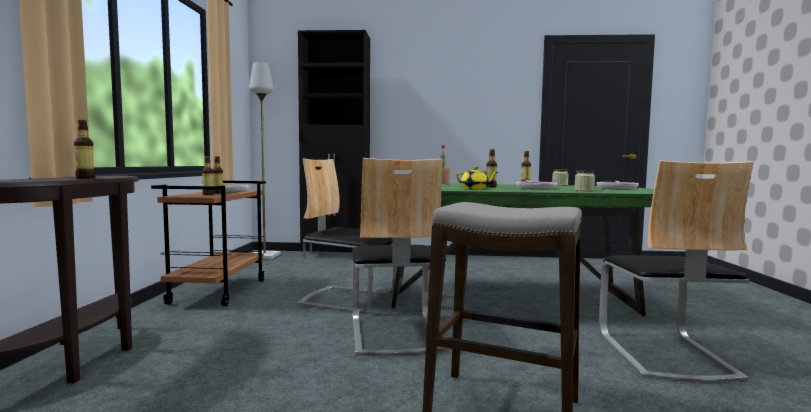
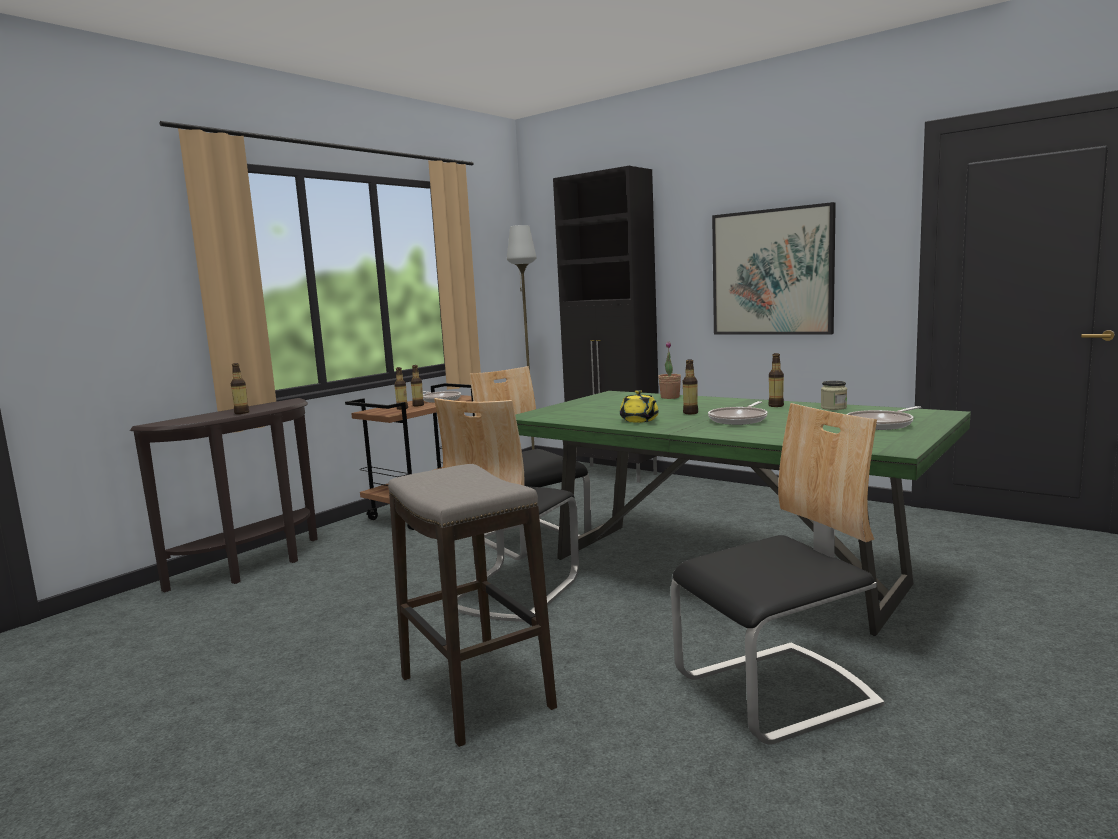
camera: 35 degrees right, 5 degrees up
(453, 115) = (772, 272): none -> picture
(584, 190) = (775, 433): jar -> none
(664, 354) = (777, 692): chair -> chair turned 150 degrees counterclockwise

